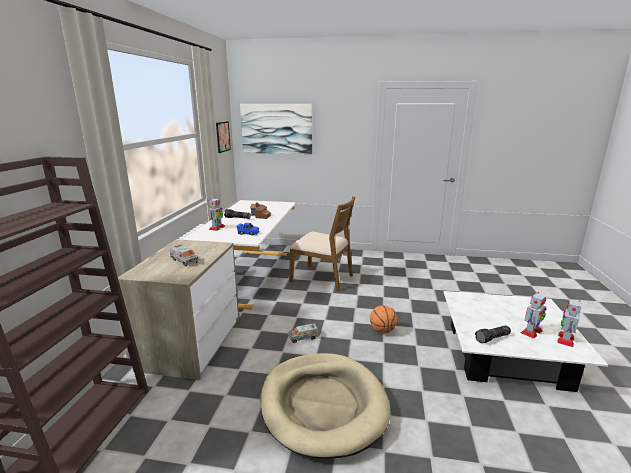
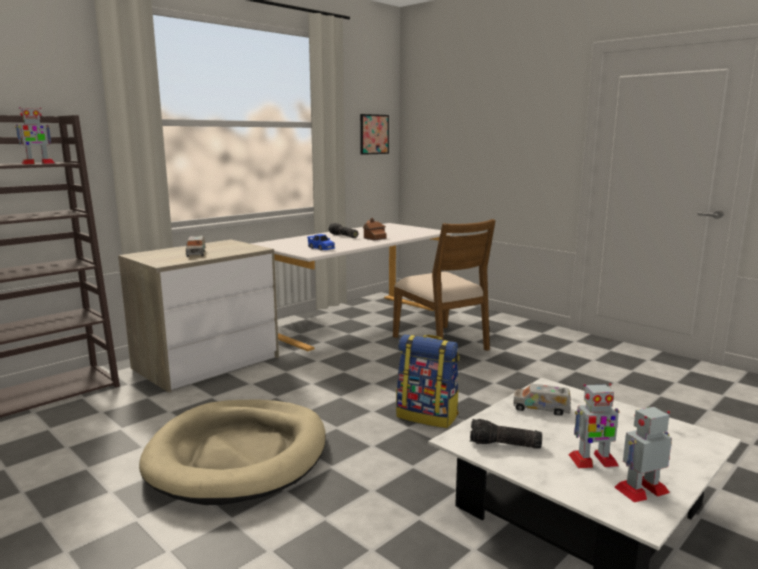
camera: 35 degrees right, 5 degrees down
(217, 228) = (301, 240): toy robot -> toy robot (38, 163)
(276, 128) = (449, 124): picture -> none
(303, 337) = (319, 392): toy truck -> toy truck (541, 408)
(382, 331) = (428, 416): basketball -> backpack

